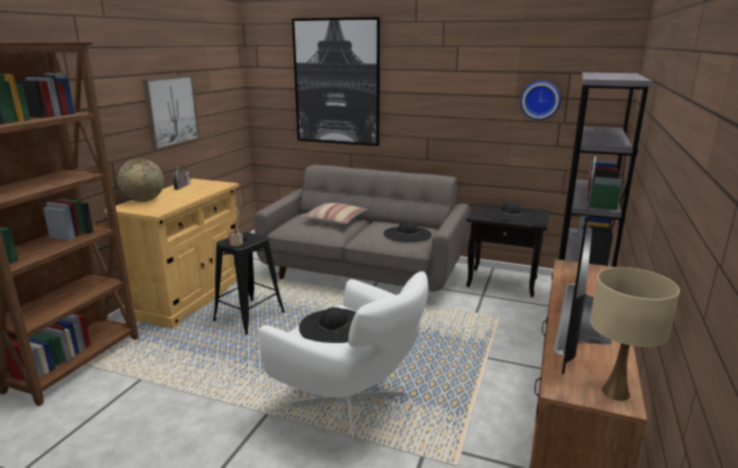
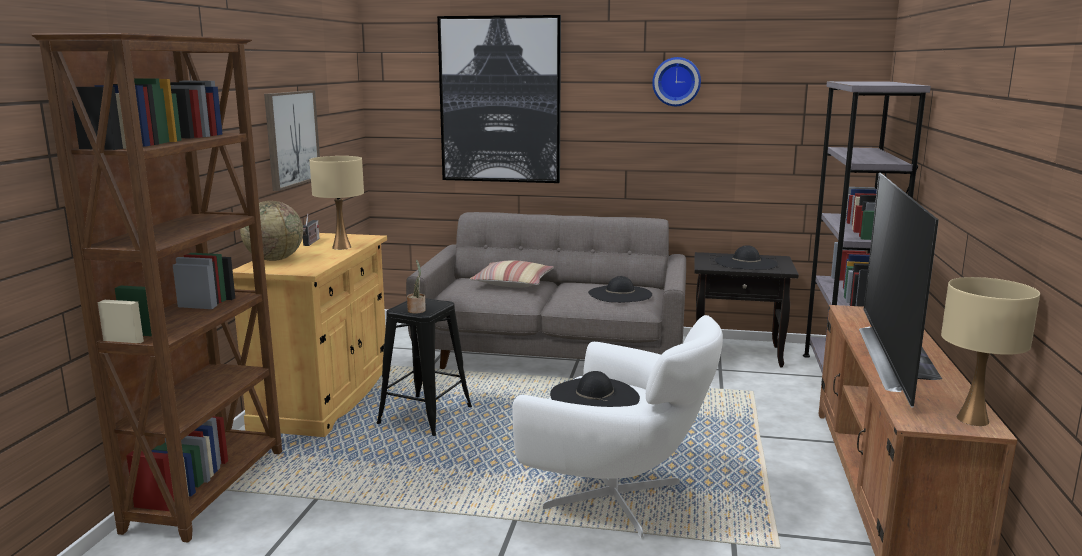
camera: 10 degrees left, 5 degrees down
(198, 192) = (341, 247): none -> beige table lamp
(540, 100) = (772, 117): wall clock -> wall clock (676, 81)

